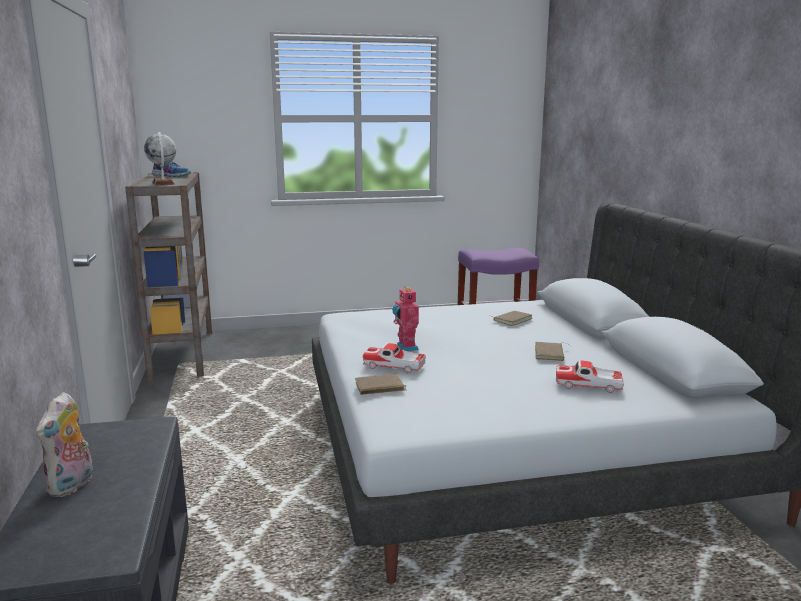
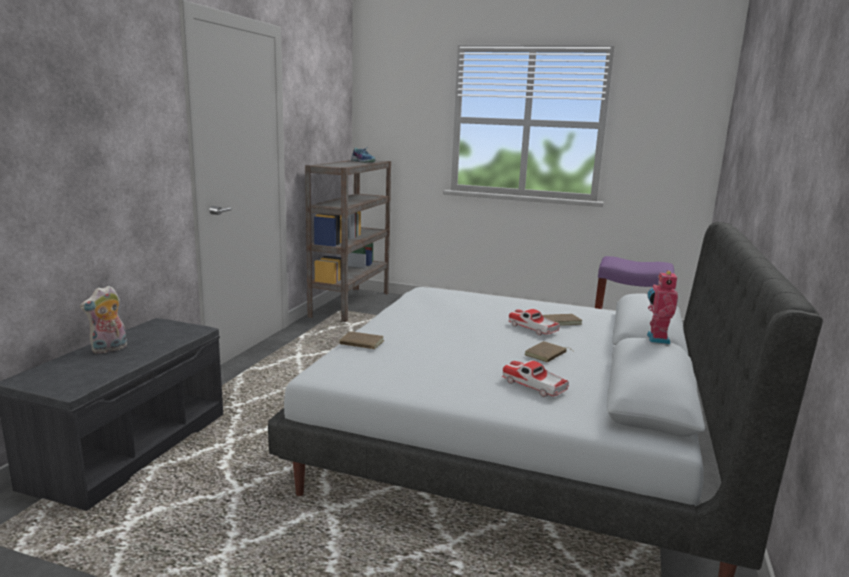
camera: 30 degrees right, 0 degrees up
(163, 183) = (337, 165): globe -> none
(394, 366) = (399, 332): toy car -> toy car (533, 328)
(405, 348) = (430, 321): toy robot -> toy robot (656, 339)

